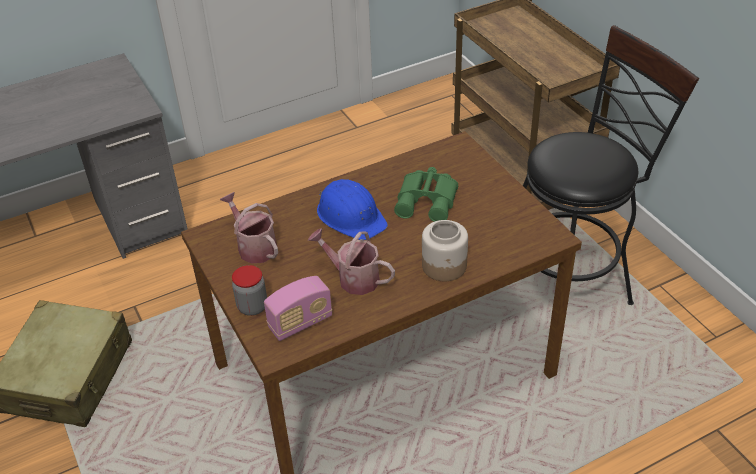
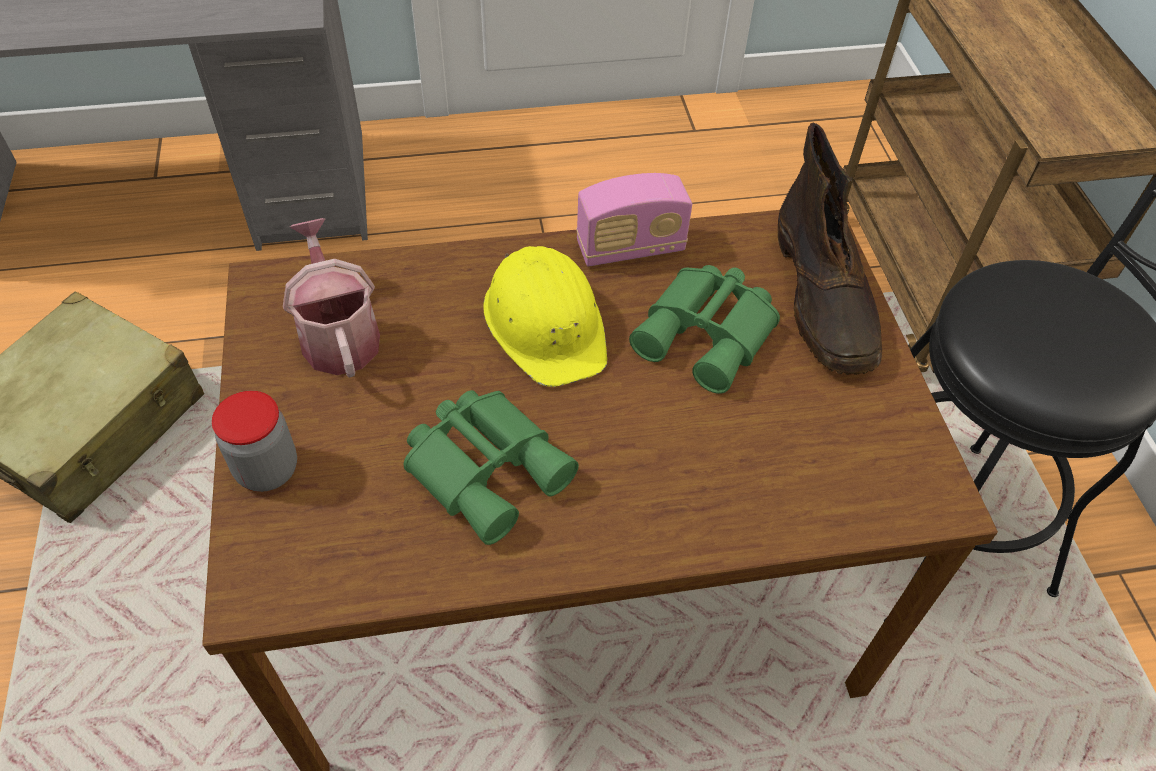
camera: 15 degrees right, 10 degrees up
(300, 323) = (337, 539): radio -> radio (630, 248)
(351, 216) = (546, 323): blue hard hat -> yellow hard hat
(353, 278) = (488, 466): watering can -> green binoculars
(444, 266) = (682, 498): jar -> none
(474, 173) = (823, 298): none -> brown boot

